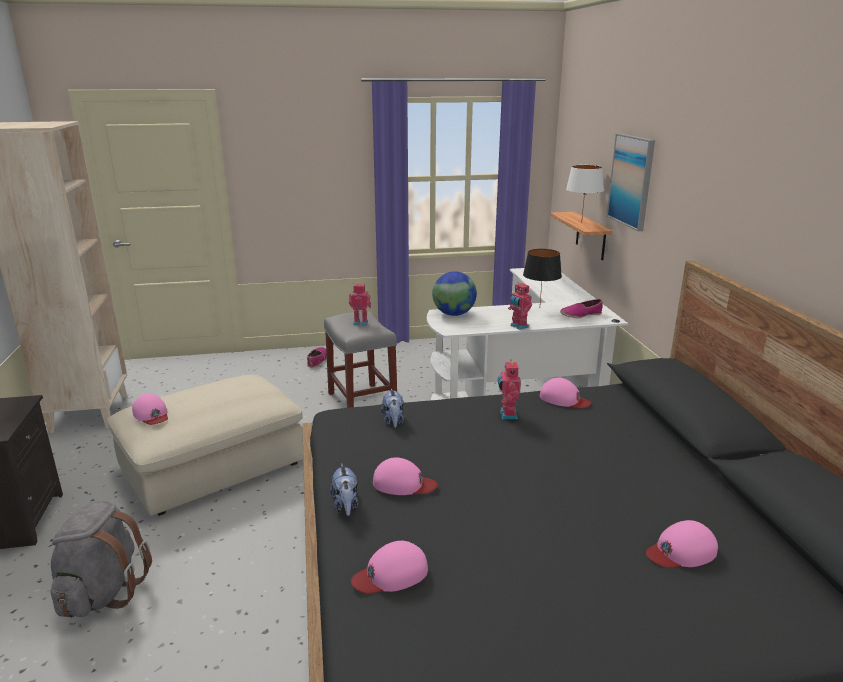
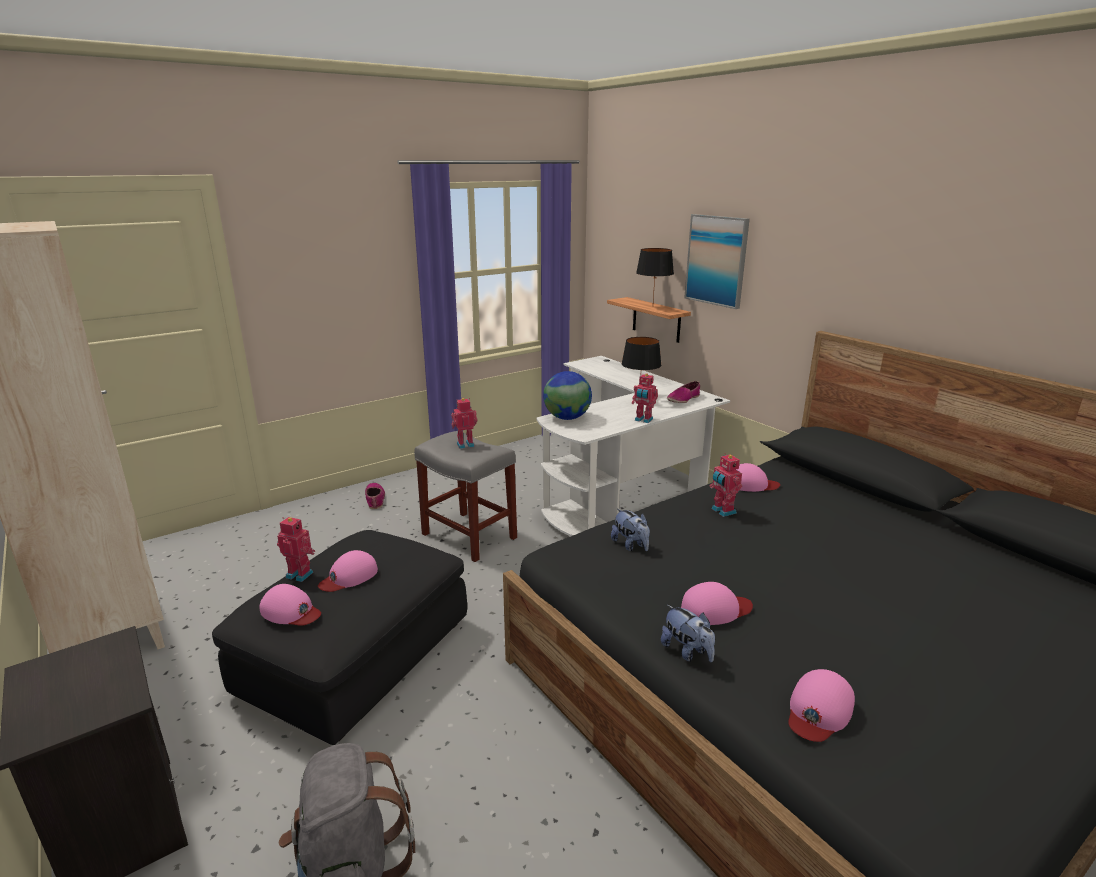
camera: 25 degrees left, 0 degrees up
(180, 392) = (300, 574): none -> toy robot
(214, 465) = (356, 655): beige ottoman -> black ottoman
(581, 222) = (652, 307): white table lamp -> black table lamp
(681, 551) = (998, 601): pink cap -> pink cap (349, 576)

